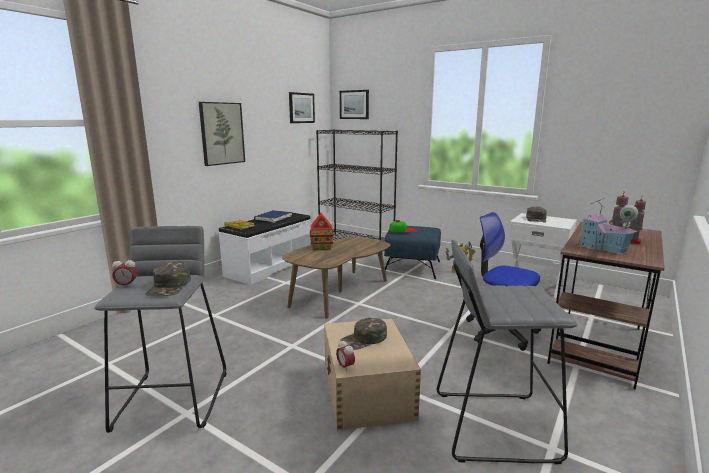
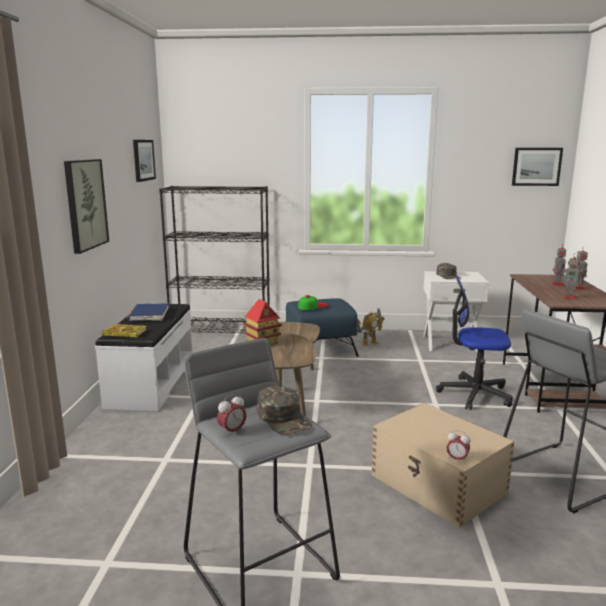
camera: 30 degrees left, 0 degrees up
(354, 104) = (201, 153): picture -> picture (536, 166)
(364, 339) = (433, 429): green cap -> none
(602, 248) = (570, 297): toy house -> toy robot

